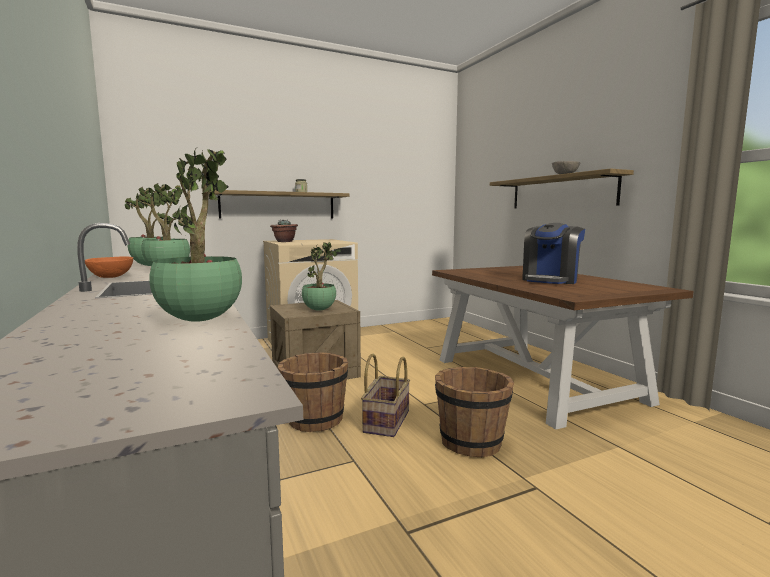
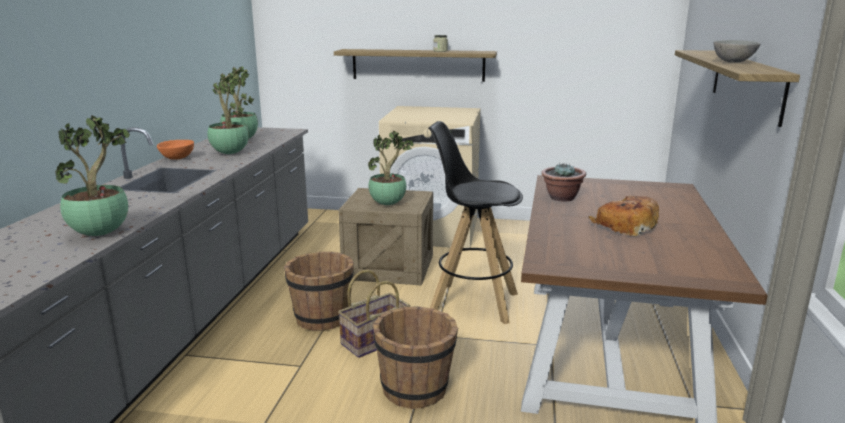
camera: 35 degrees right, 10 degrees up
(284, 241) = (406, 112): potted plant -> potted plant (561, 198)
(415, 378) = (472, 302): none -> black stool
(550, 280) = (624, 226): coffee machine -> bread

